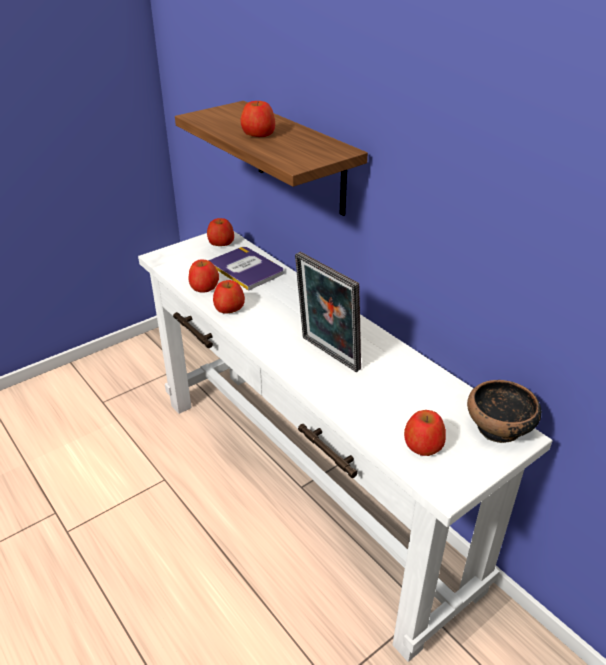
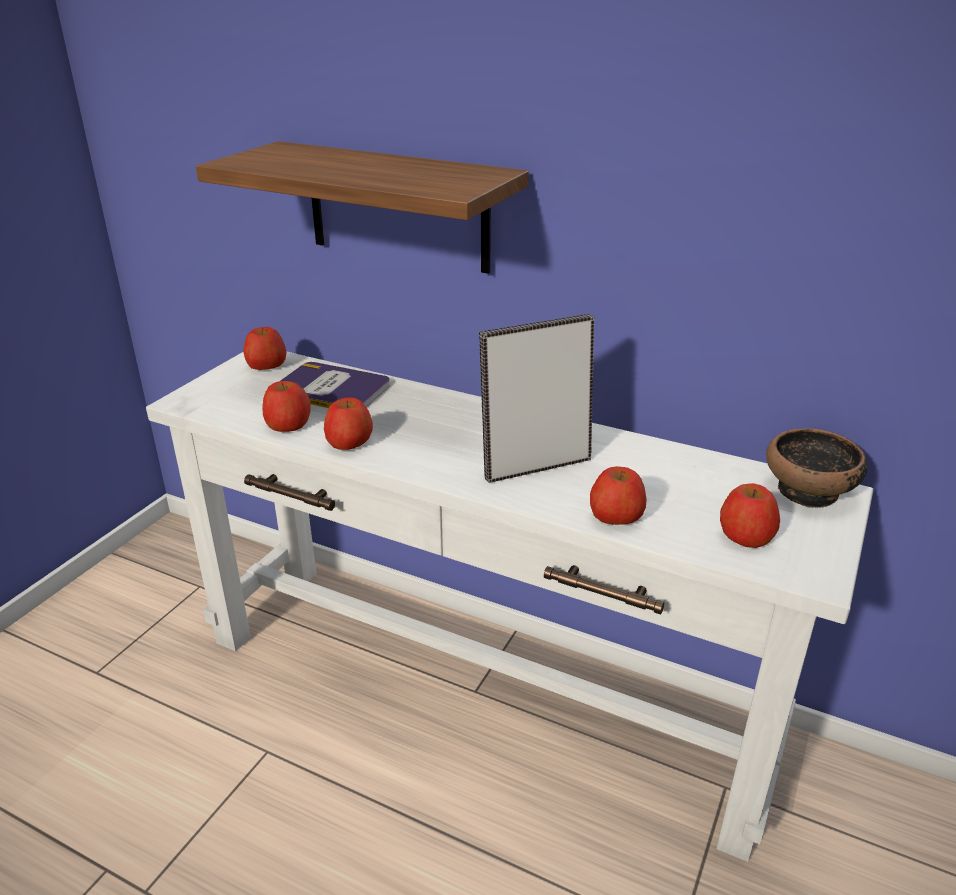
camera: 25 degrees left, 5 degrees down
(258, 134) = (355, 169): apple -> apple (615, 516)
(327, 355) = (535, 465): picture frame -> picture frame turned 135 degrees clockwise

